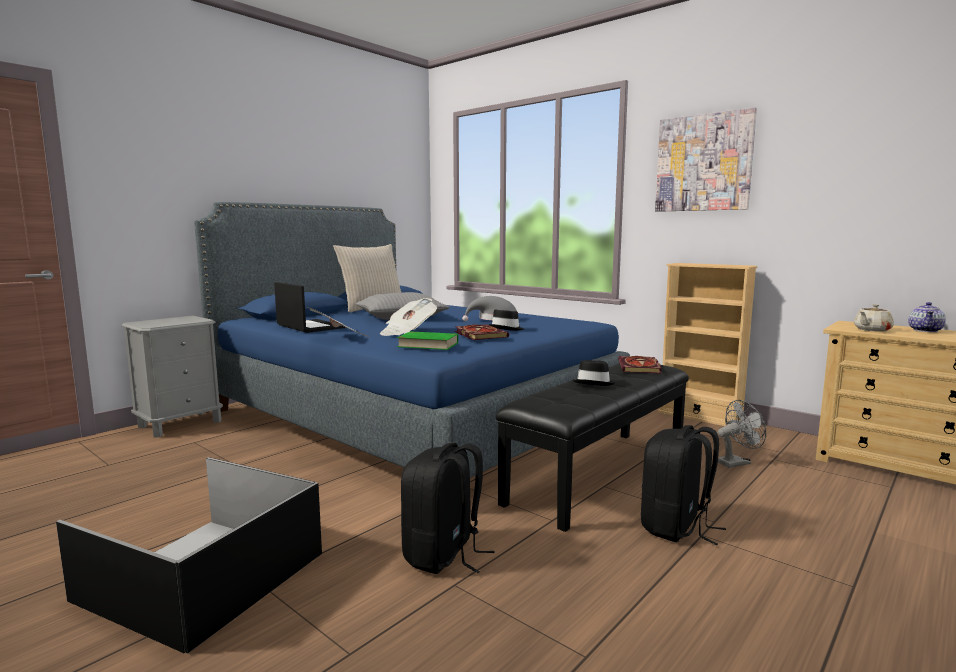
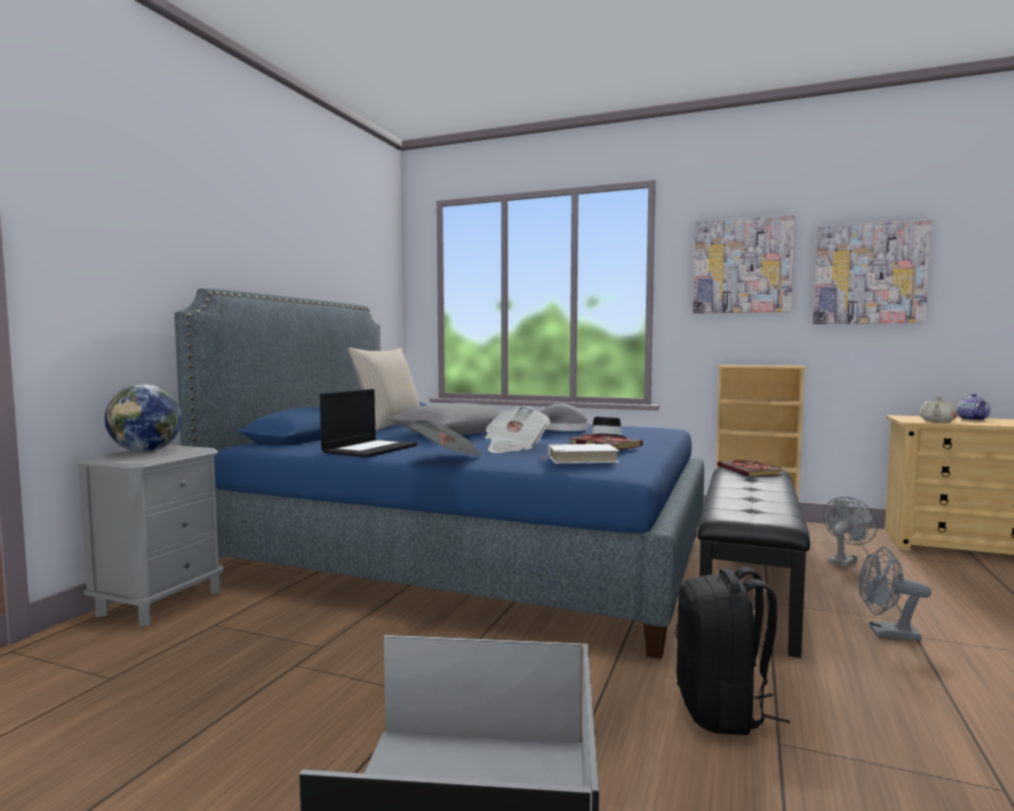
camera: 20 degrees left, 5 degrees down
(168, 320) = (146, 451): none -> globe
(309, 326) = (370, 449): laptop -> laptop turned 90 degrees clockwise
(428, 345) = (582, 459): green book -> white book
(594, 383) = (745, 489): black hat -> none
(676, 527) = (886, 633): black backpack -> grey fan
(832, 168) = (869, 274): none -> picture

